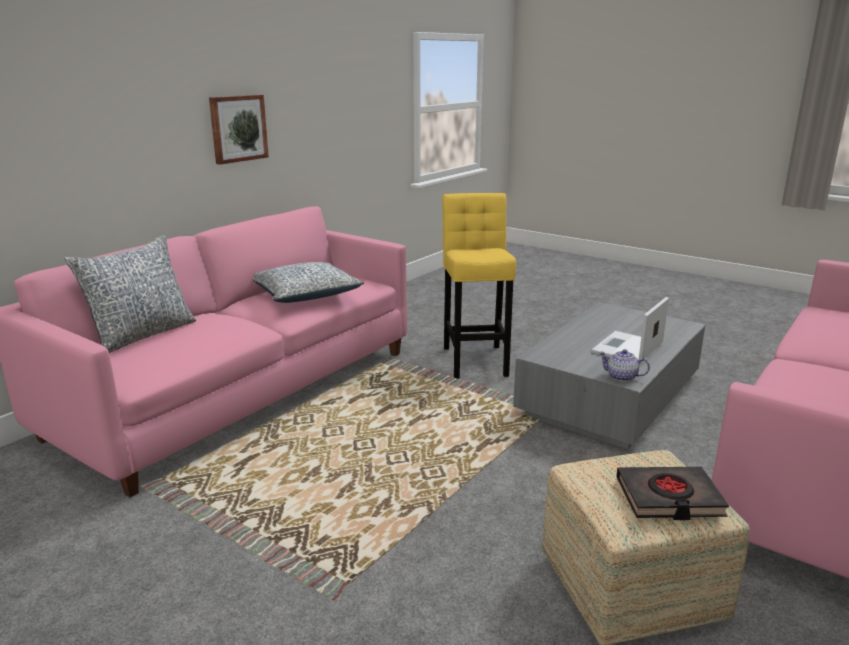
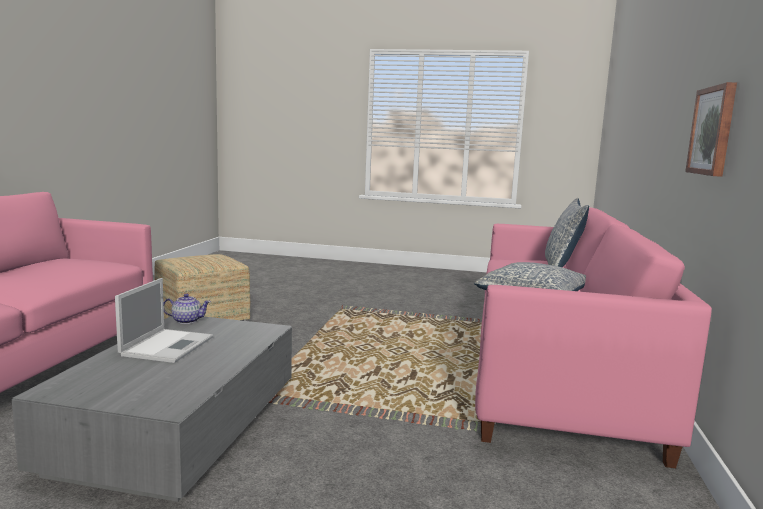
camera: 155 degrees right, 10 degrees down
(475, 359) = (373, 453): yellow stool -> none
(669, 498) = (191, 257): black book -> none

